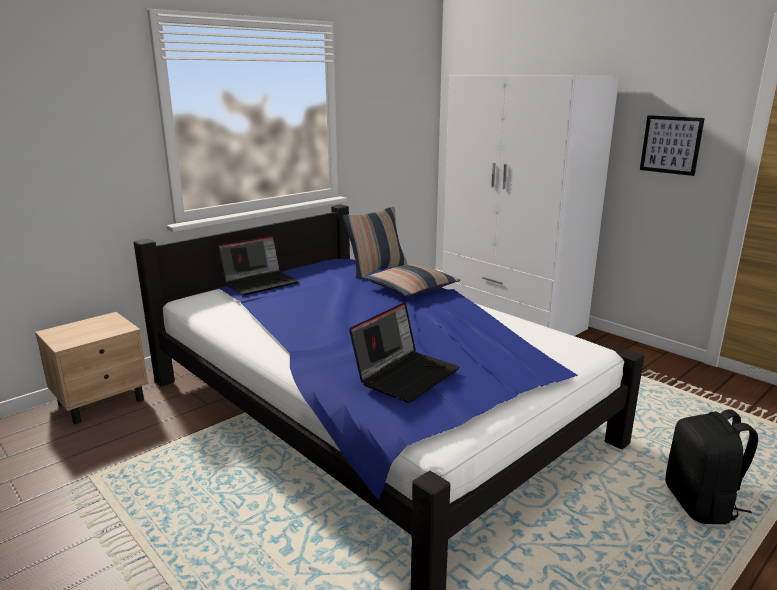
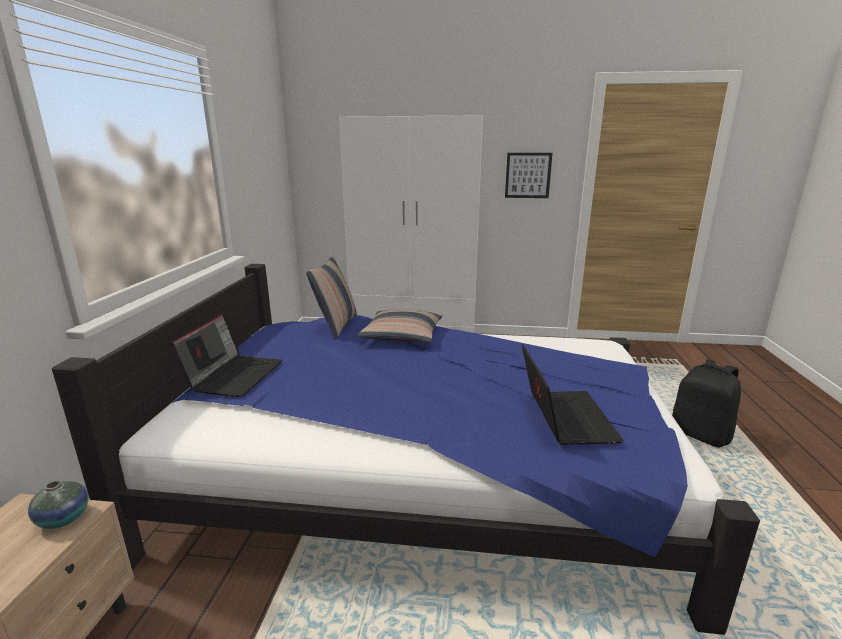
camera: 40 degrees left, 0 degrees up
(115, 328) = (63, 518): none -> vase

